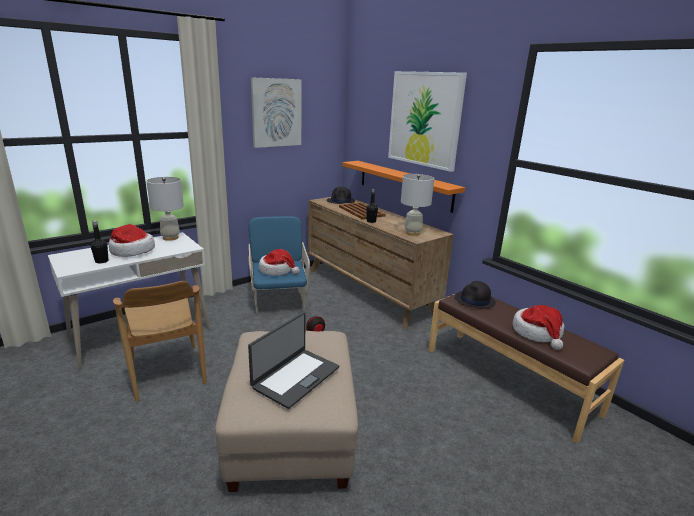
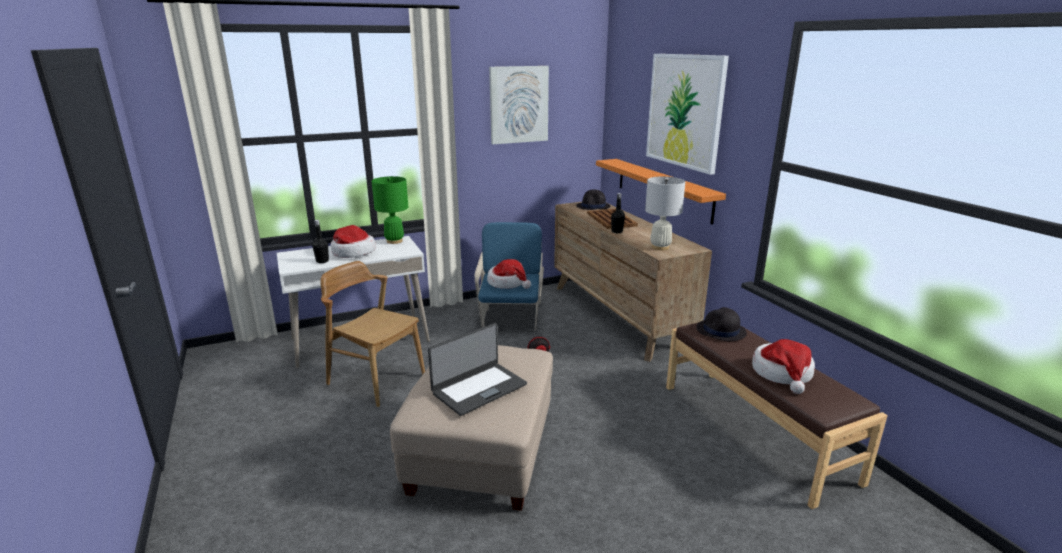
camera: 15 degrees right, 0 degrees up
(167, 372) = (376, 379): brown chair -> brown chair turned 135 degrees clockwise
(170, 238) = (394, 241): white table lamp -> green table lamp

